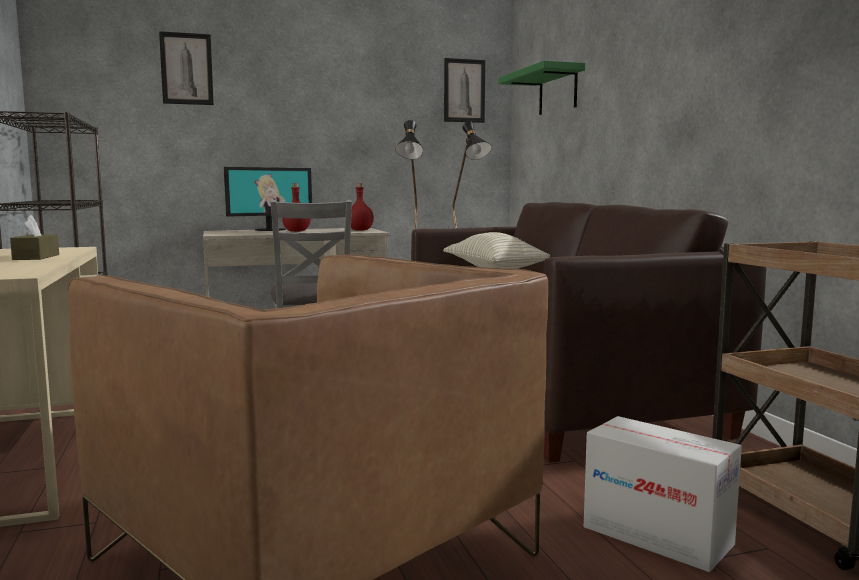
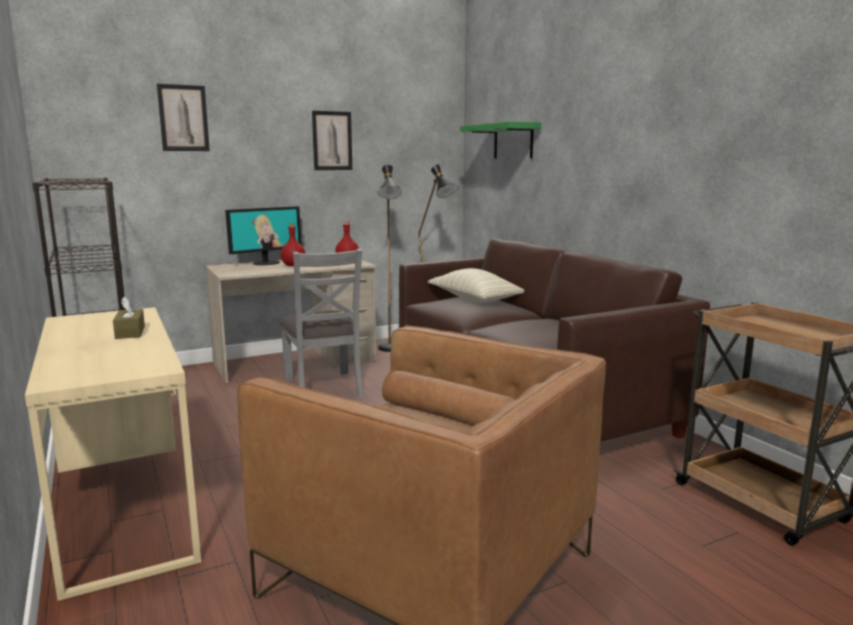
camera: 10 degrees left, 5 degrees up
(464, 90) = (425, 133): picture -> picture (332, 141)
(657, 535) = (662, 529): cardboard box -> none

